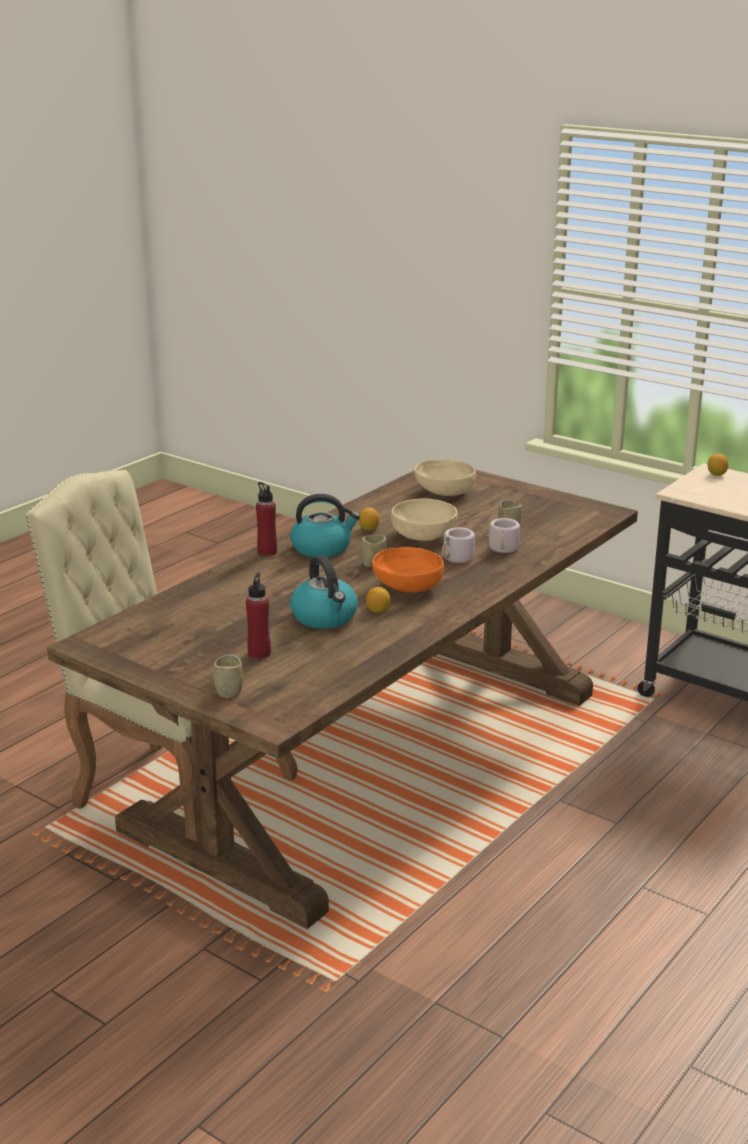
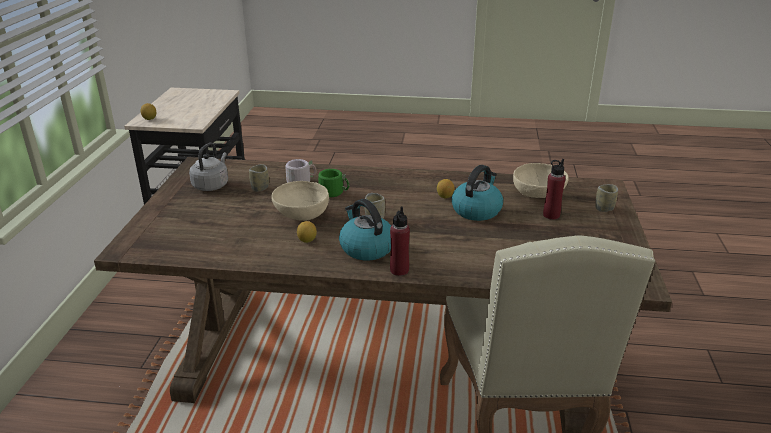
camera: 120 degrees left, 5 degrees up
(407, 588) = (400, 197): orange bowl -> none
(444, 493) = (194, 231): beige bowl -> beige bowl (538, 195)
(457, 559) = (334, 192): grey mug -> green mug
(541, 511) = (212, 185): none -> grey kettle

